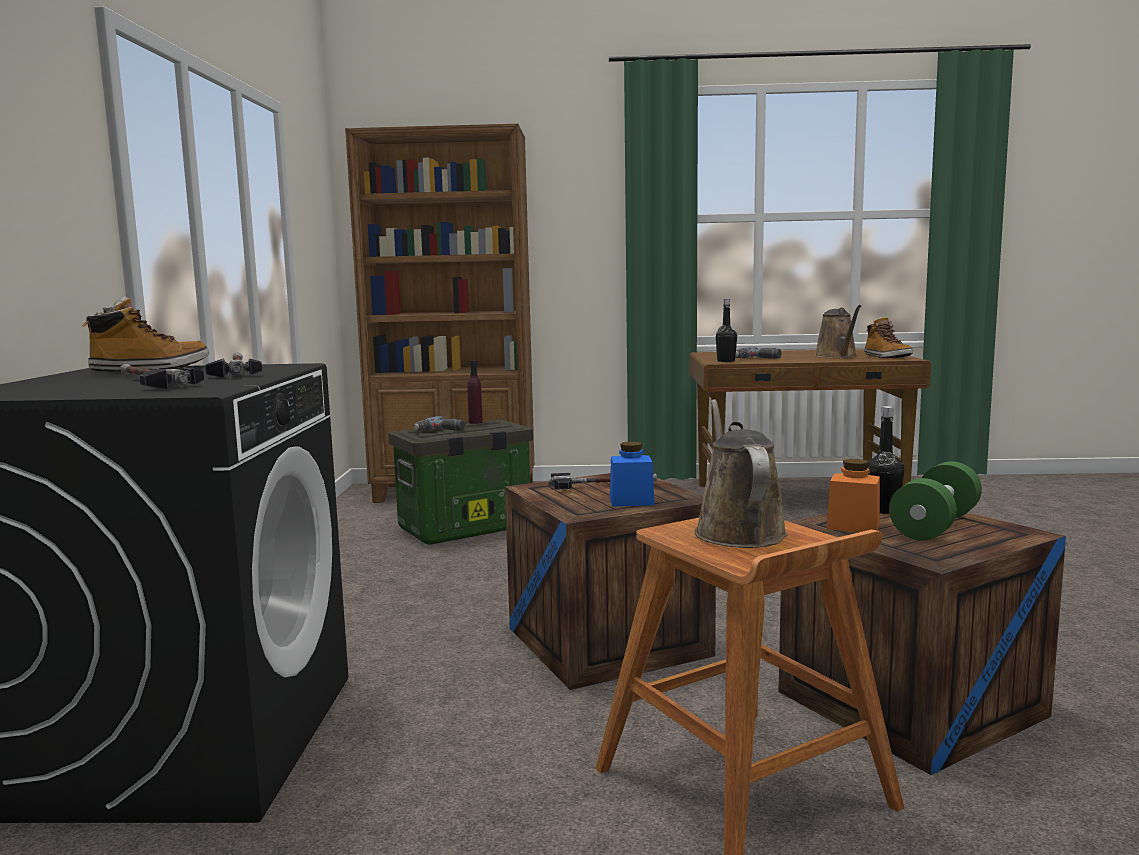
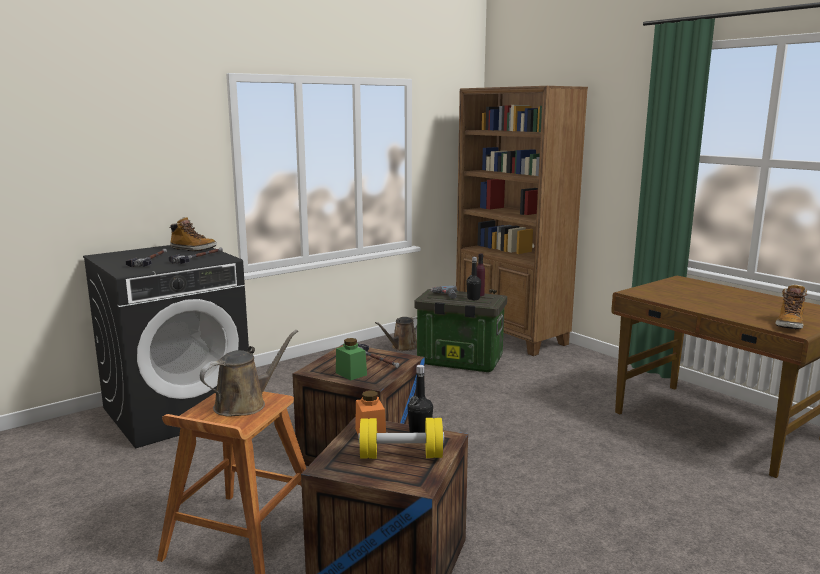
camera: 50 degrees right, 5 degrees up
(631, 501) = (351, 374): blue jar -> green jar
(726, 361) = (642, 292): black bottle -> black bottle (473, 299)
(757, 358) = (679, 296): power drill -> none
(837, 356) = (752, 311): brown watering can -> brown watering can (402, 347)
(935, 526) = (401, 455): green dumbbell -> yellow dumbbell

